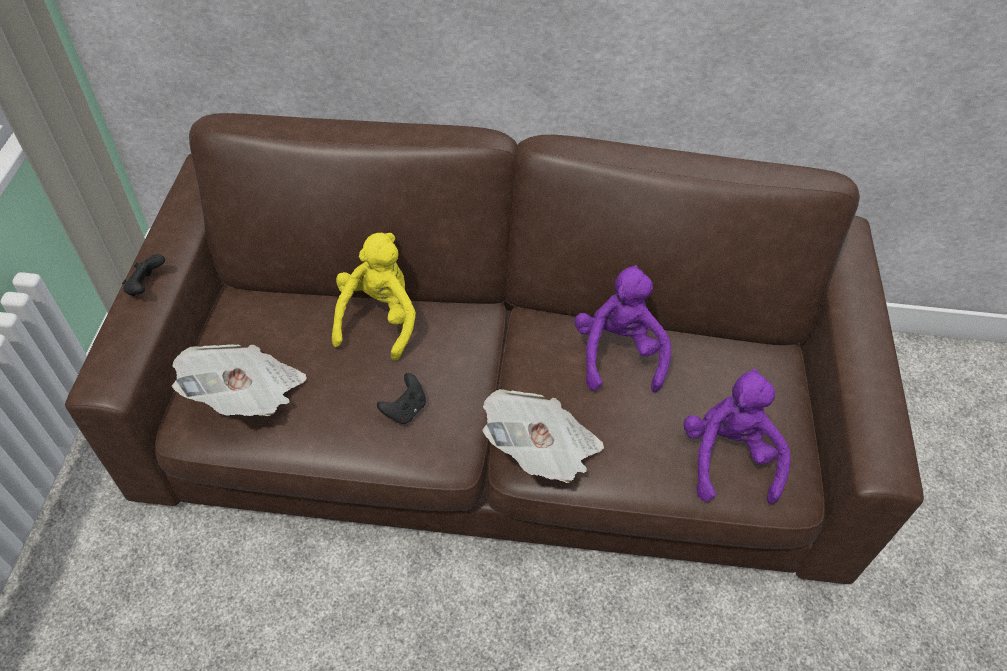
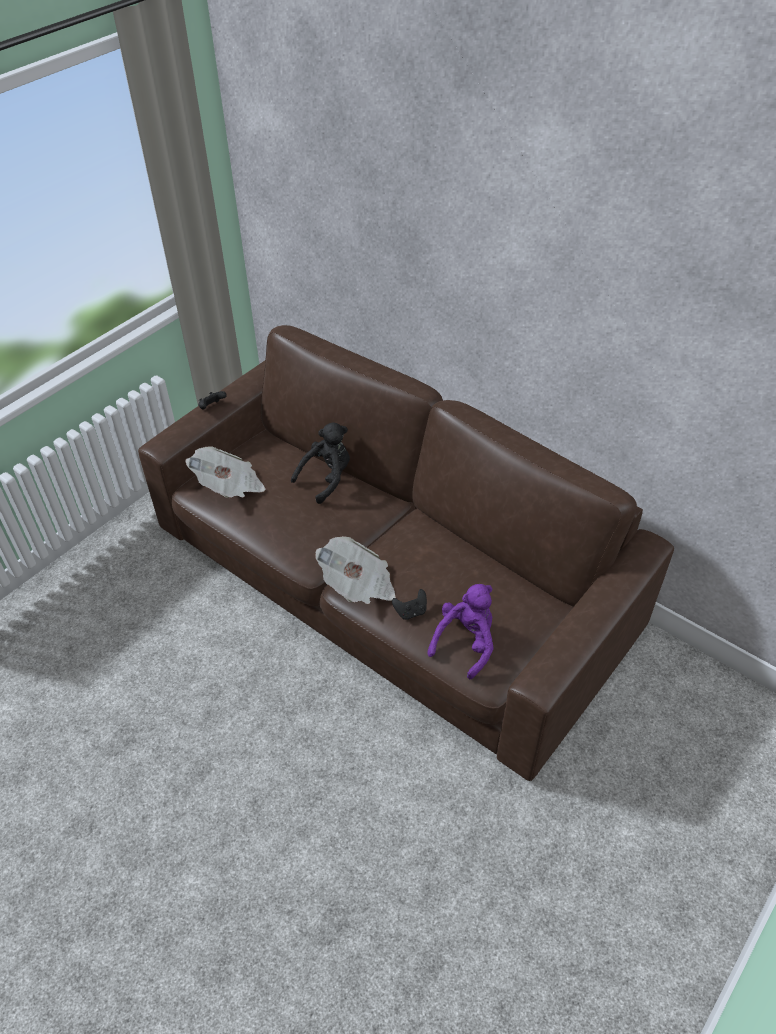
camera: 35 degrees right, 5 degrees down
(378, 319) = (327, 478): yellow plush toy -> black plush toy
(405, 409) = (302, 530): black game controller -> black game controller (411, 612)
(618, 353) = (447, 557): purple plush toy -> none

